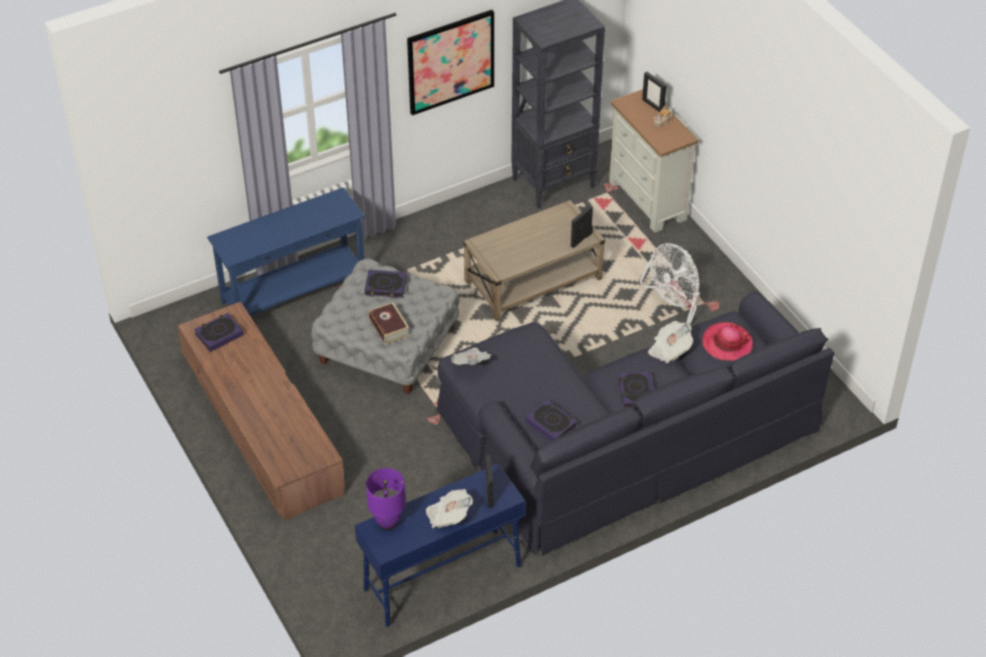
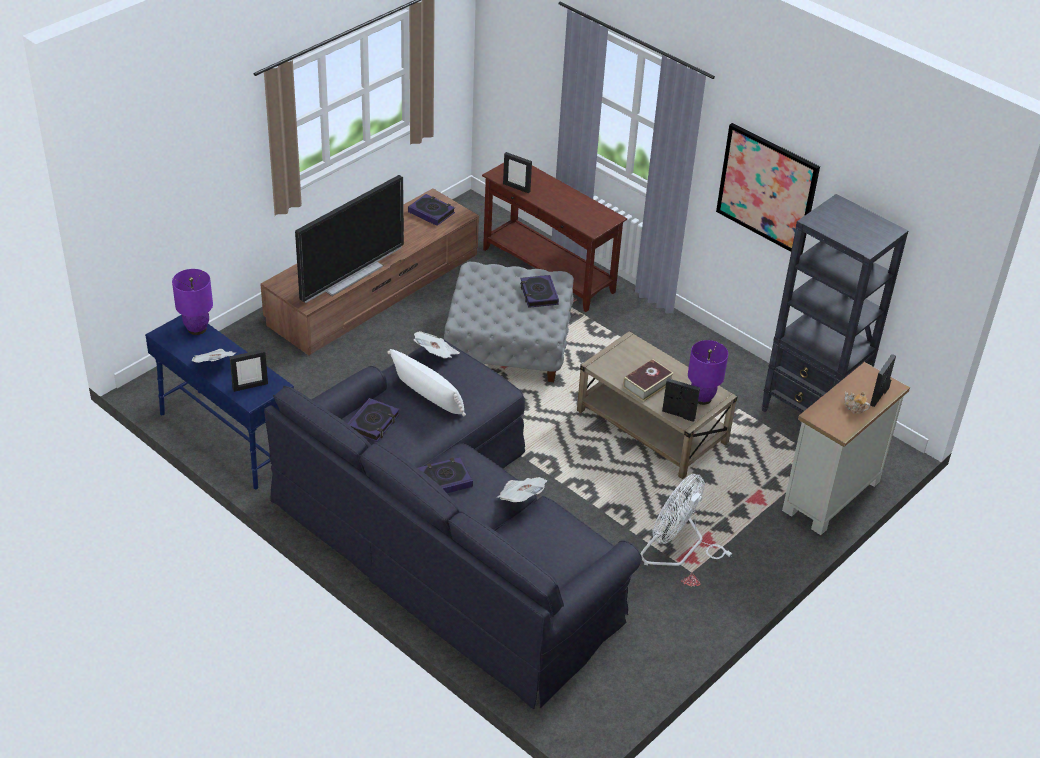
camera: 70 degrees right, 5 degrees down
(260, 247) = (517, 187): none -> picture frame
(294, 291) = (549, 271): blue console table -> brown console table
(295, 415) = (350, 276): none -> television
(389, 327) = (484, 307): book -> book (647, 384)
(527, 380) = (428, 396): none -> white pillow
(566, 220) = (702, 398): none -> purple table lamp
(727, 343) = (548, 542): hat -> none

